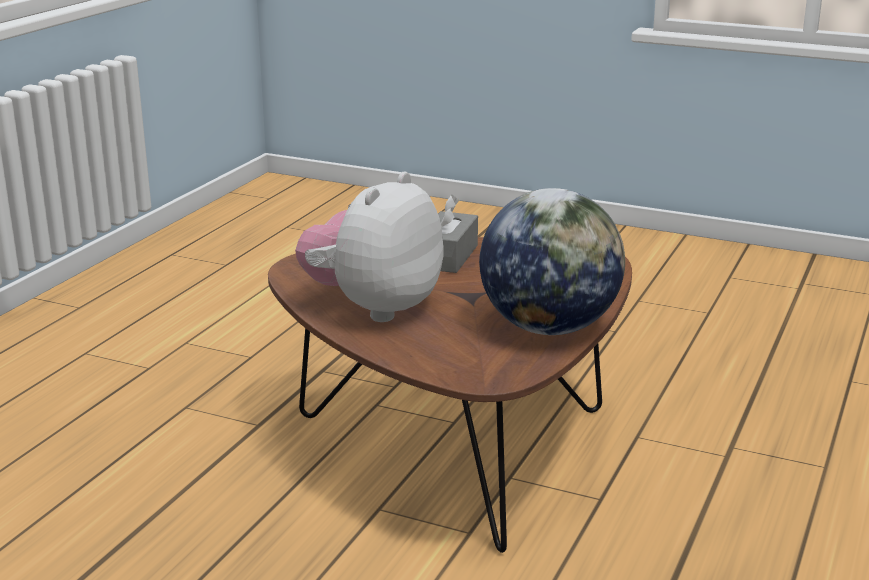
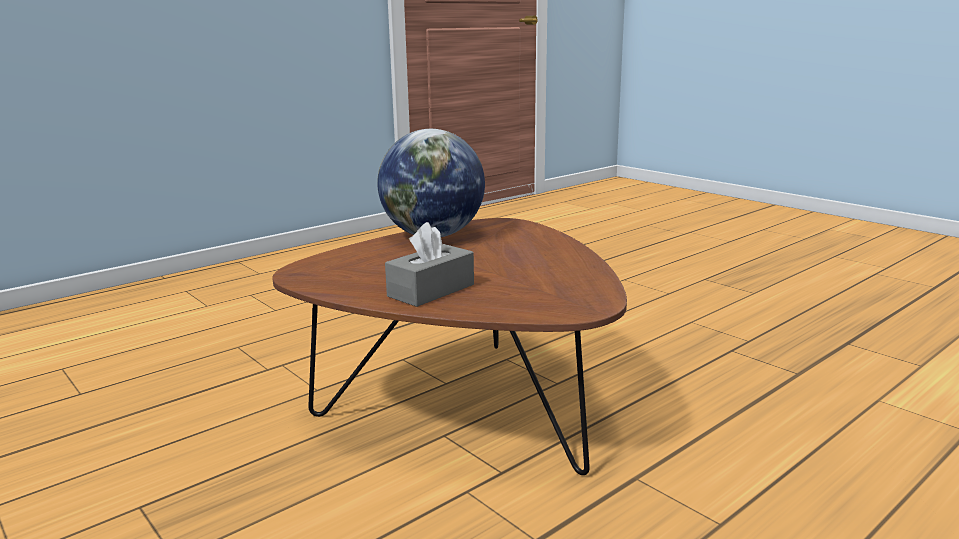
camera: 155 degrees left, 5 degrees down
(374, 308) = (544, 261): plush toy -> none

